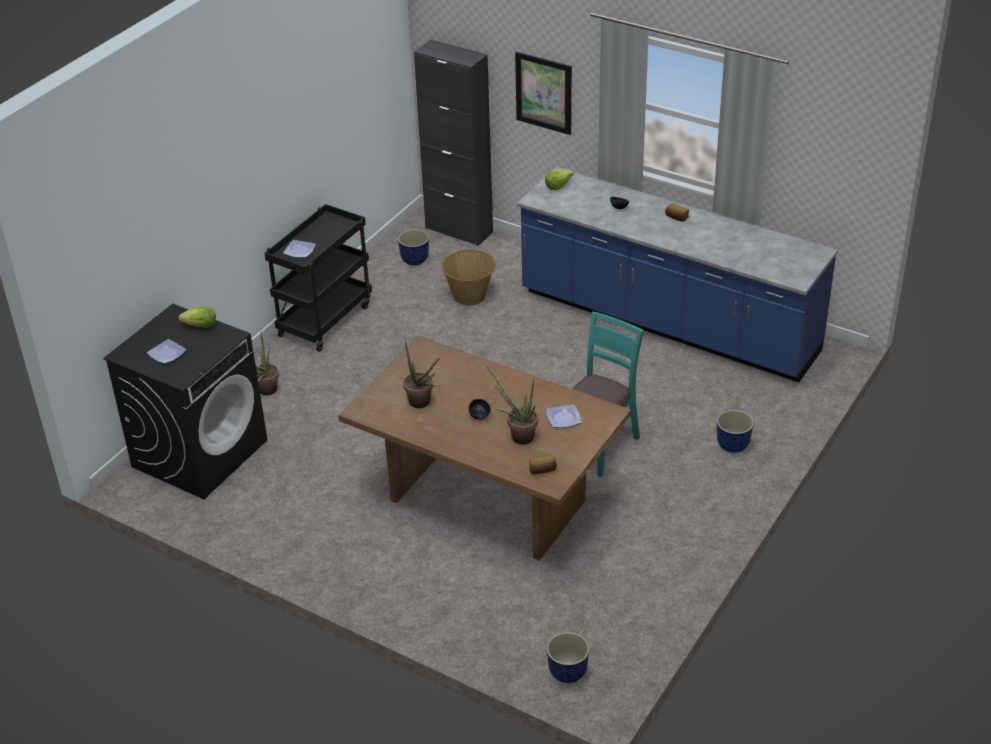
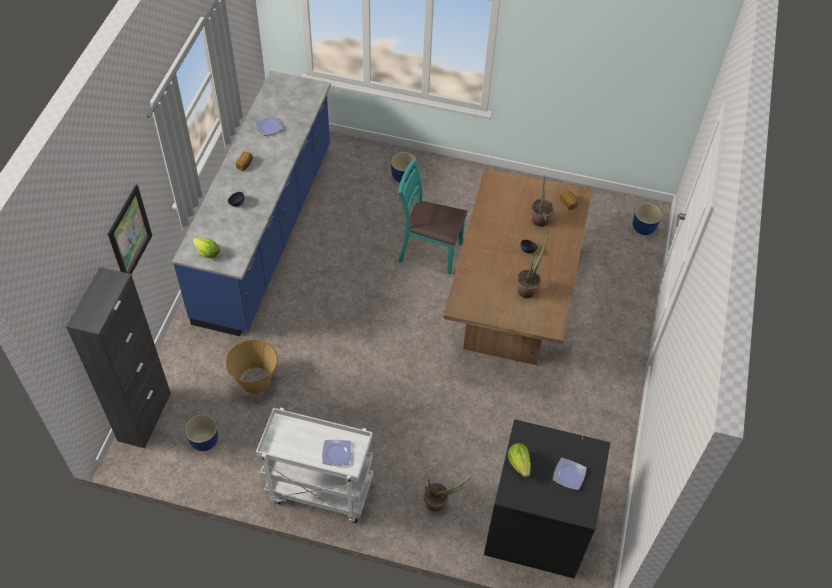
camera: 110 degrees left, 15 degrees up
(325, 319) = (319, 491): black cart -> white cart
(564, 419) = (510, 201): plate -> plate (269, 127)

